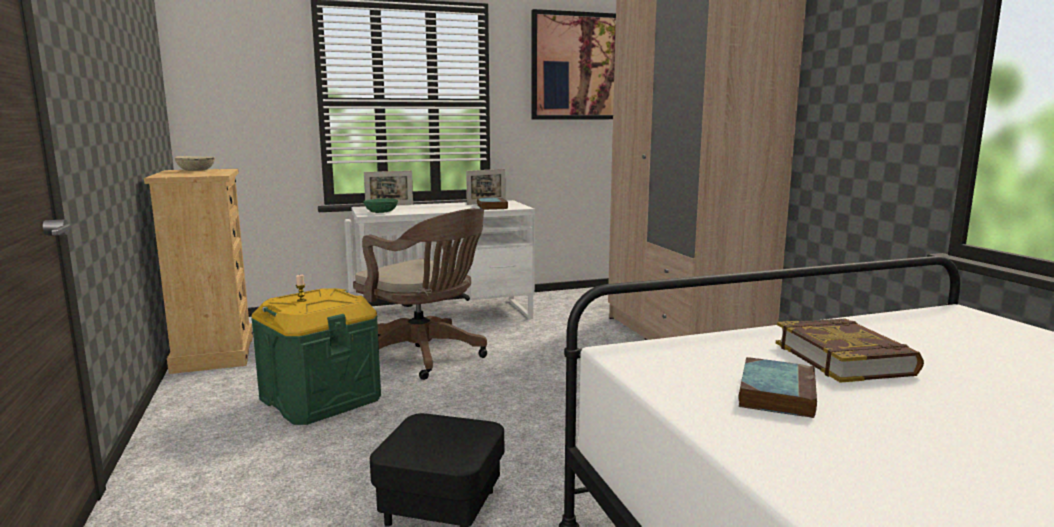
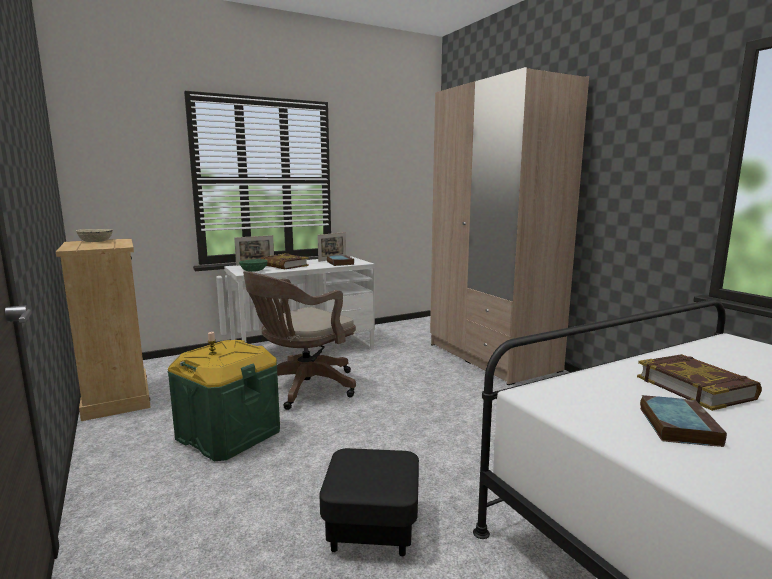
camera: 10 degrees left, 0 degrees up
(421, 207) = (284, 265): none -> book
(425, 357) = (302, 388): brown office chair -> brown office chair turned 105 degrees clockwise
(580, 66) = (396, 152): picture -> none

